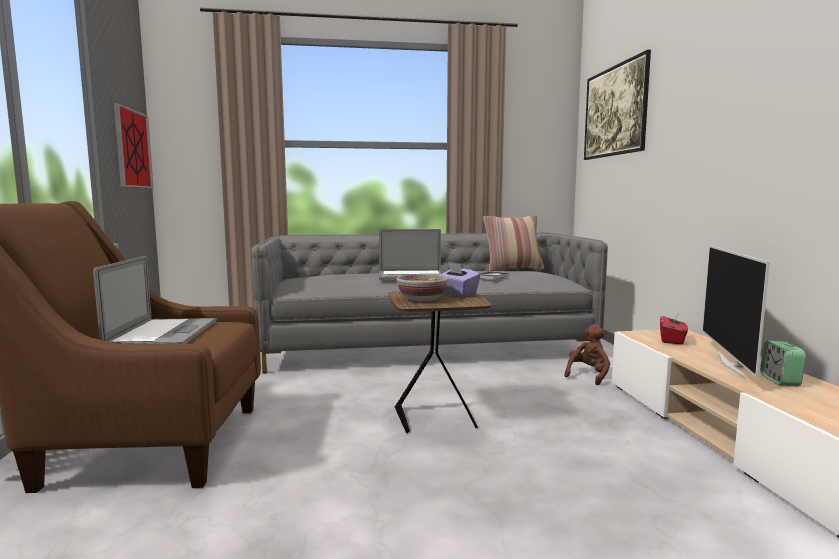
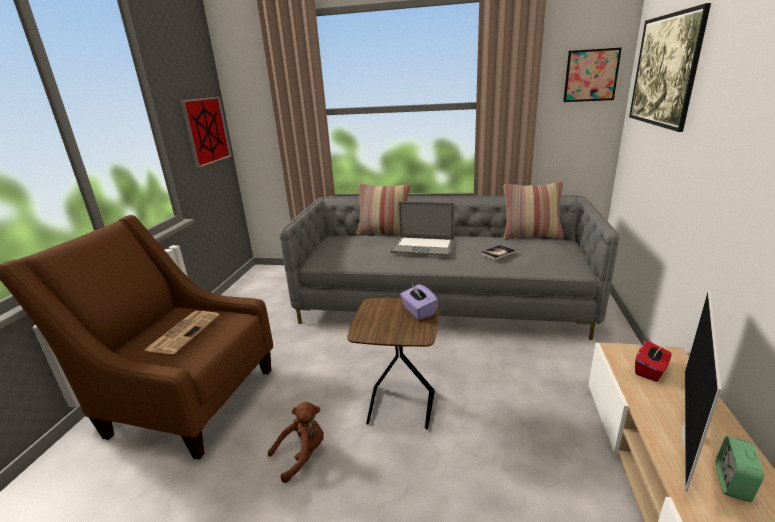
camera: 20 degrees right, 15 degrees up
(164, 333) = (184, 332): laptop -> newspaper
(356, 272) = (384, 233): none -> pillow
(421, 299) = (378, 322): bowl -> none
(545, 125) = (591, 75): none -> picture
(588, 375) = (572, 367): brown plush toy -> brown plush toy (302, 455)

